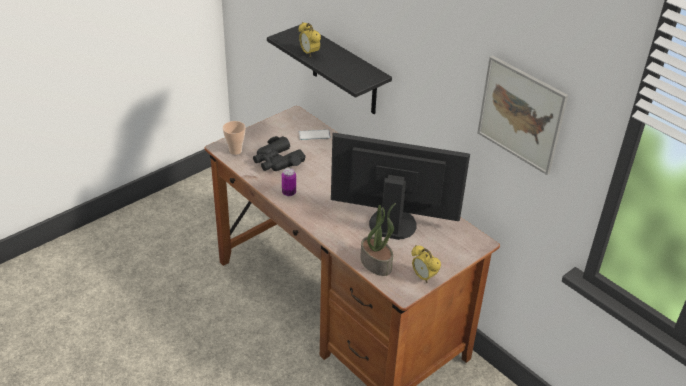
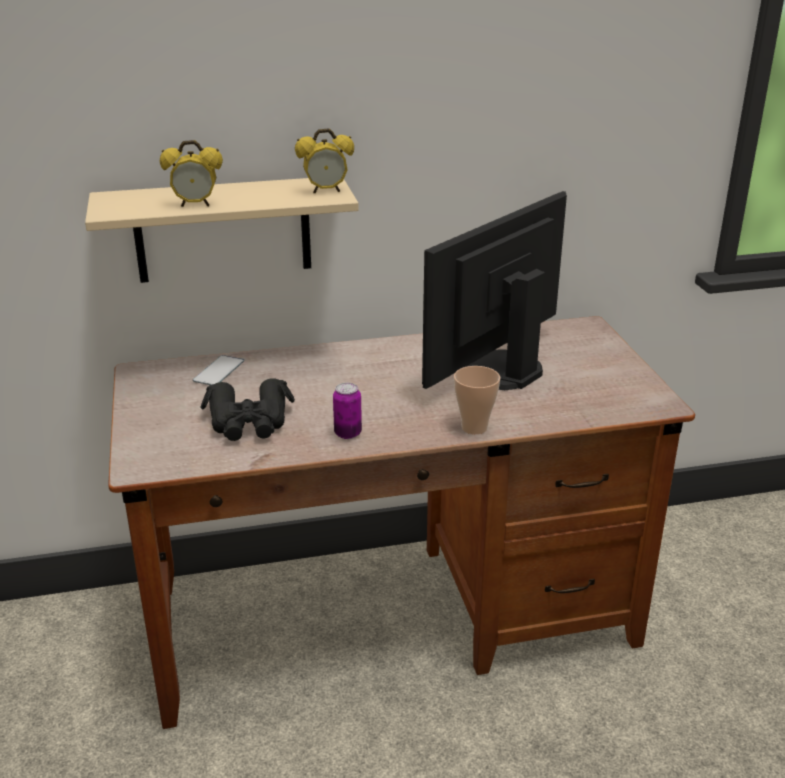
camera: 60 degrees left, 10 degrees down
(235, 151) = (168, 455): cup -> cup (474, 427)
(344, 71) = (223, 230): black shelf -> beige shelf
(376, 263) = (583, 406): potted plant -> none
(423, 277) = (636, 381): alarm clock -> alarm clock (326, 191)
(521, 114) = (601, 96): picture -> none

